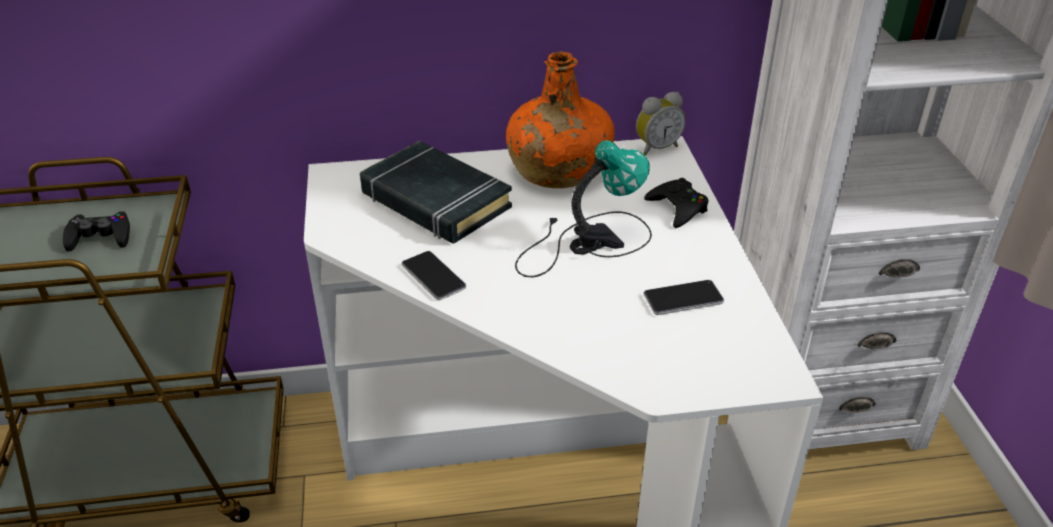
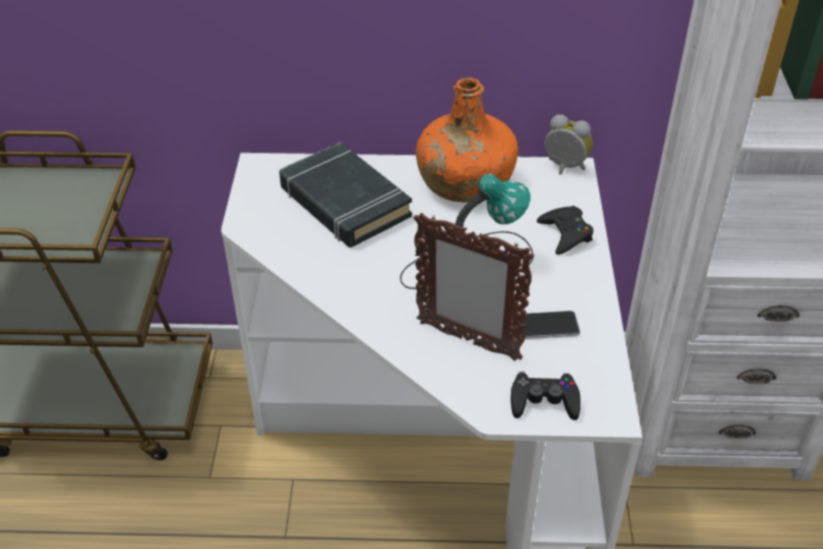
camera: 10 degrees right, 5 degrees up
(100, 237) = (52, 205): black game controller -> black game controller (544, 401)
(433, 276) = (325, 278): phone -> none
(606, 322) = (467, 340): none -> picture frame
(656, 148) = (564, 168): alarm clock -> alarm clock turned 135 degrees counterclockwise

